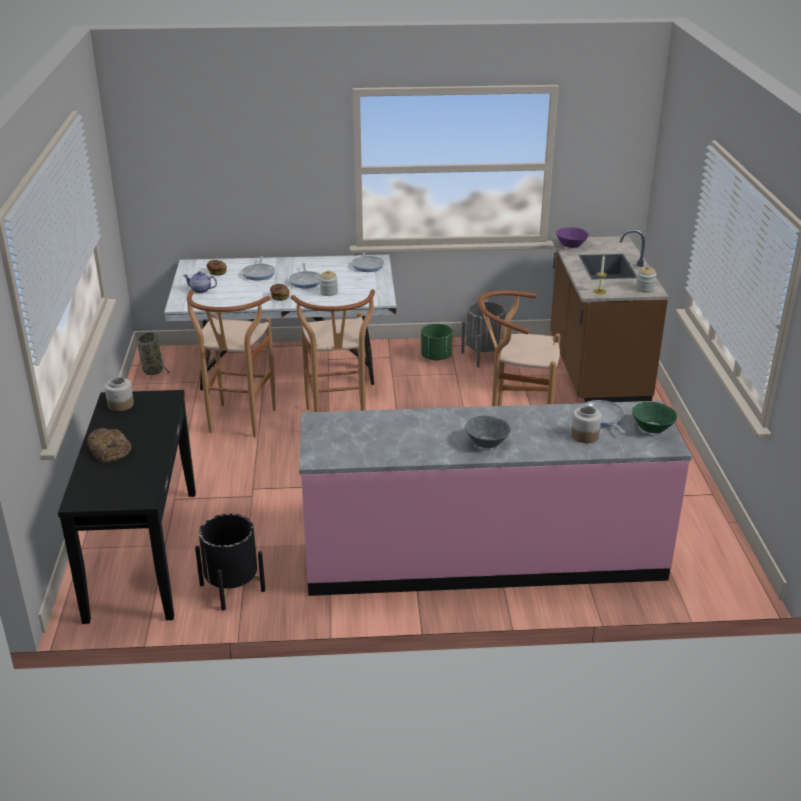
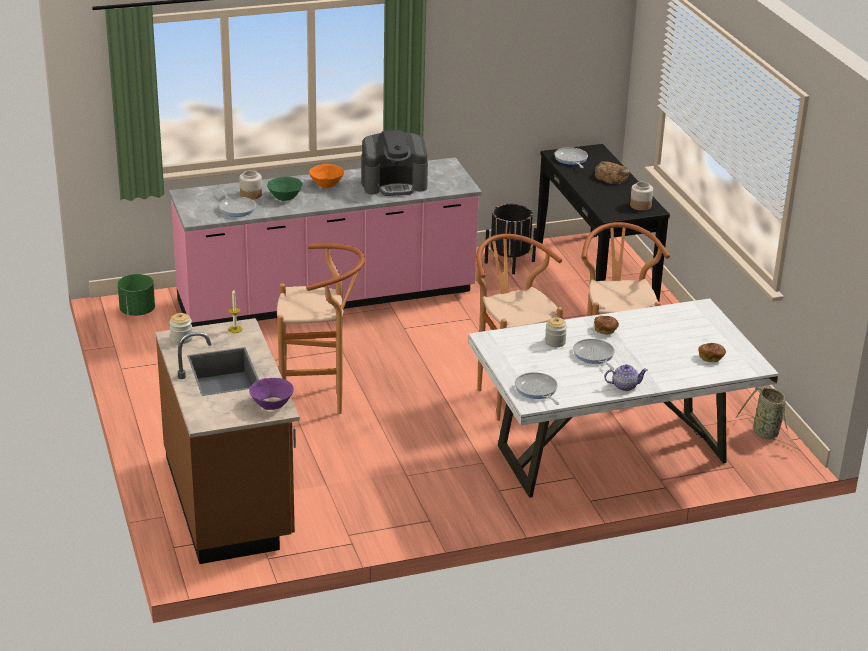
camera: 165 degrees right, 0 degrees up
(201, 290) = (701, 329): teapot -> teapot (624, 386)
(259, 273) = (659, 361): frying pan -> frying pan (571, 159)
(401, 433) = (394, 184): none -> coffee machine
(436, 357) = (440, 498): green planter -> green planter (137, 311)
(484, 356) = (378, 508): grey planter -> none
(487, 442) = (326, 183): grey bowl -> orange bowl
(652, 428) = (196, 205): green bowl -> green bowl (285, 196)

